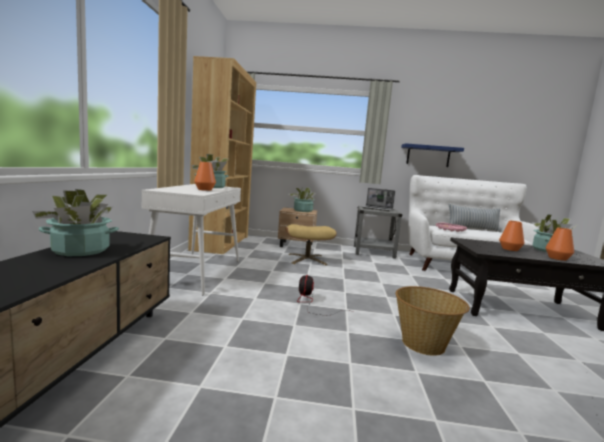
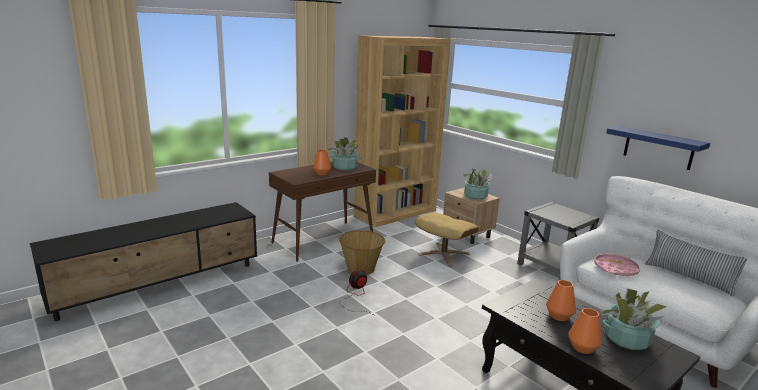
camera: 45 degrees right, 10 degrees up
(80, 250) = (192, 218): potted plant -> none
(196, 272) = (323, 240): white console table -> brown console table
(377, 209) = (559, 213): laptop -> none
(424, 344) = (371, 362): basket -> basket (361, 269)

